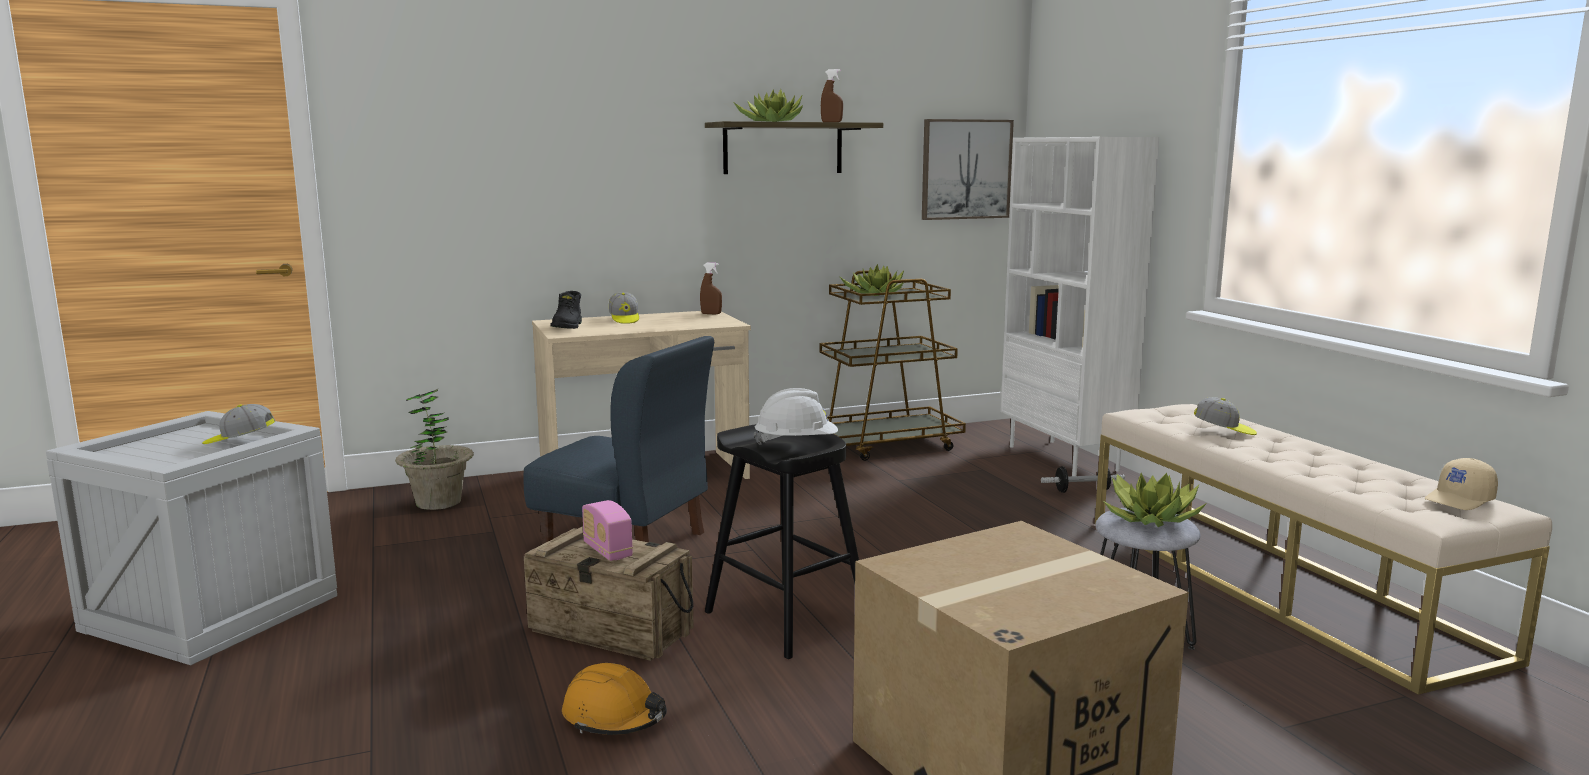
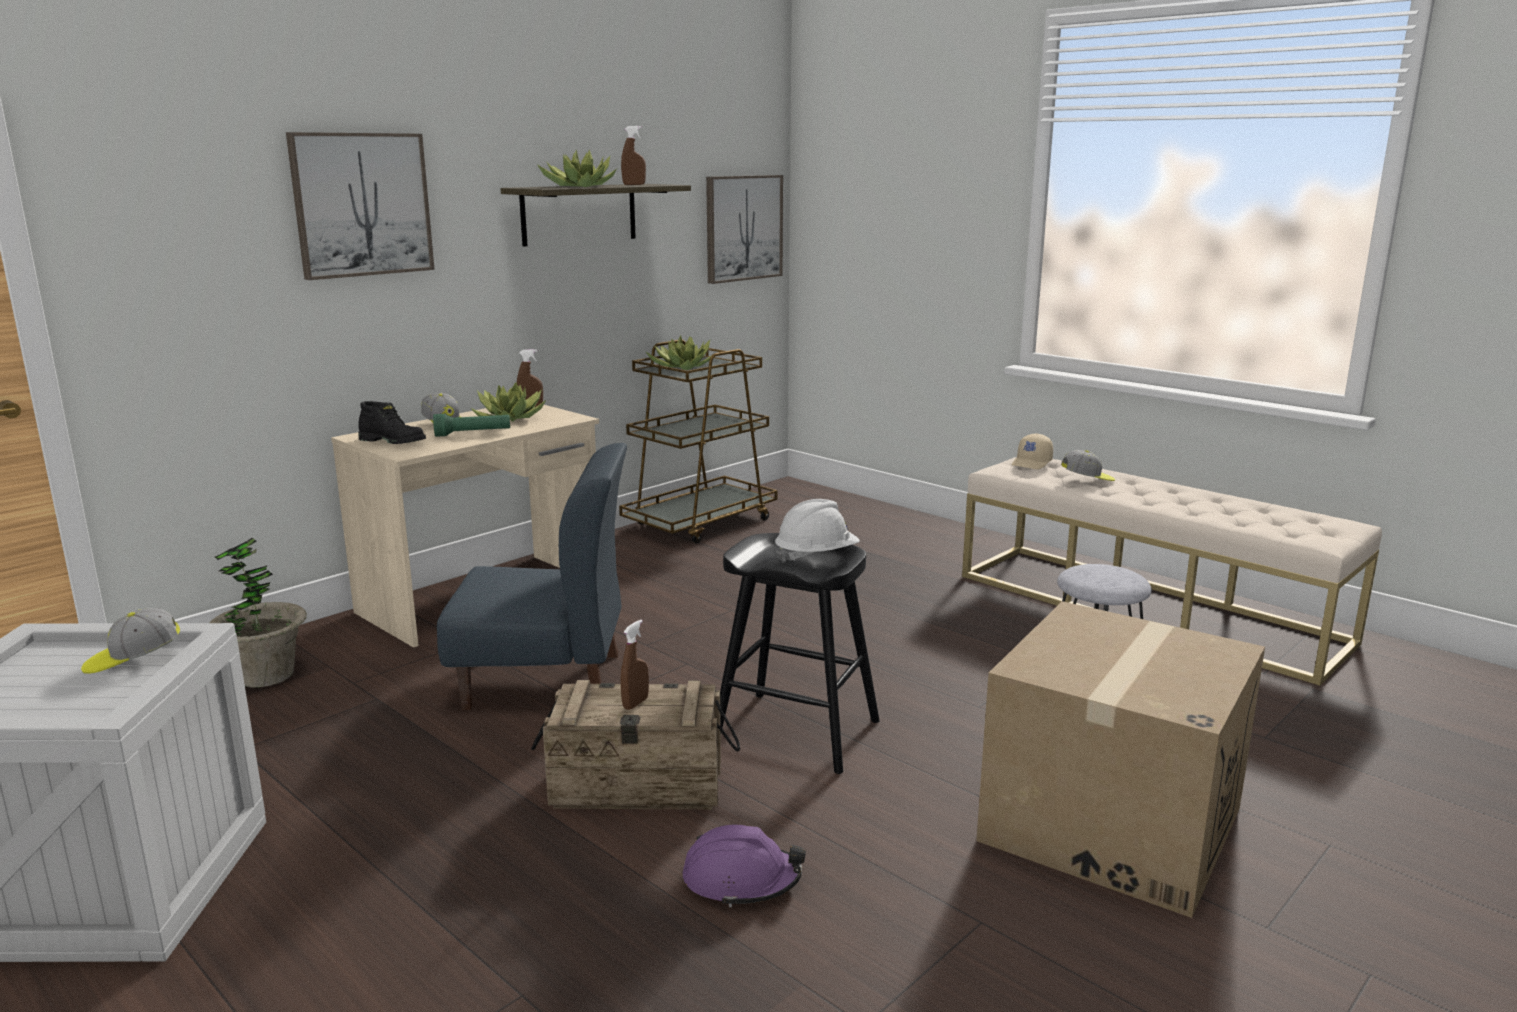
camera: 25 degrees left, 5 degrees up
(568, 326) = (393, 441): black boot -> black boot turned 45 degrees counterclockwise
(575, 132) = (362, 204): none -> picture
(607, 551) = (635, 703): radio -> brown spray bottle
(614, 717) = (741, 880): orange hard hat -> purple hard hat
(633, 327) = (473, 434): none -> green flashlight
(1064, 458) = (875, 513): white bookcase -> none
(1082, 491) = (921, 545): dumbbell -> none
(1151, 518) = (1107, 574): potted plant -> potted plant (510, 418)
(1460, 500) = (1319, 522): beige cap -> beige cap (1032, 463)

